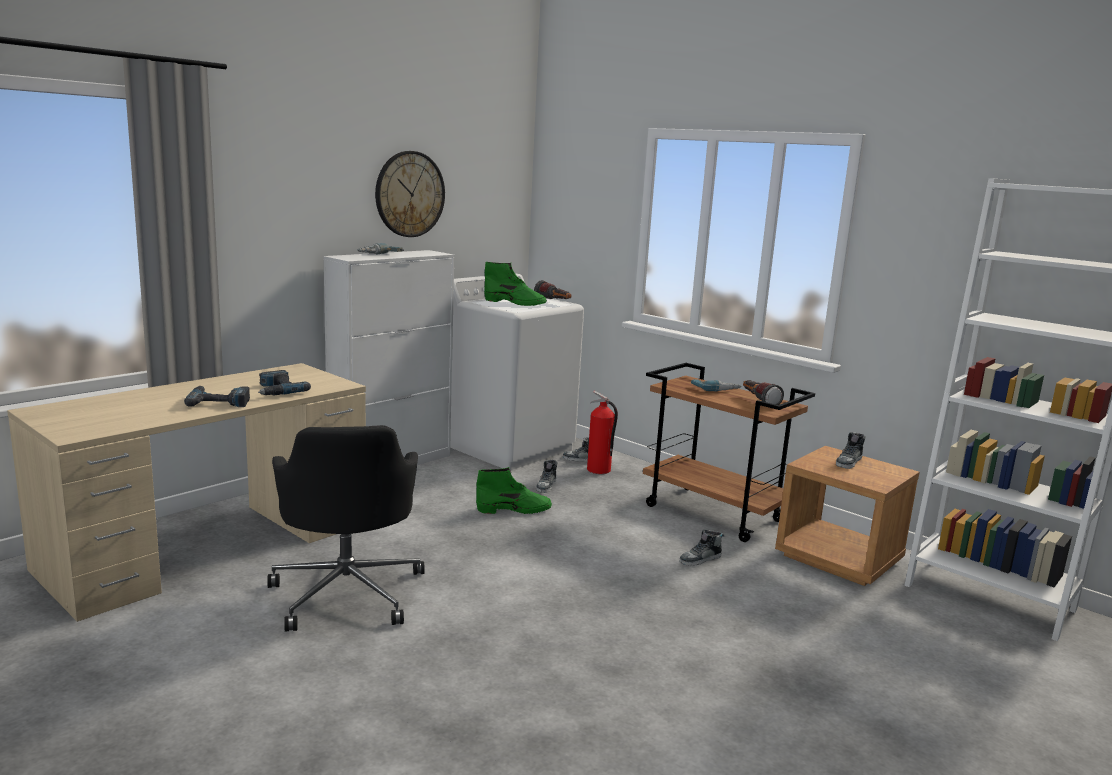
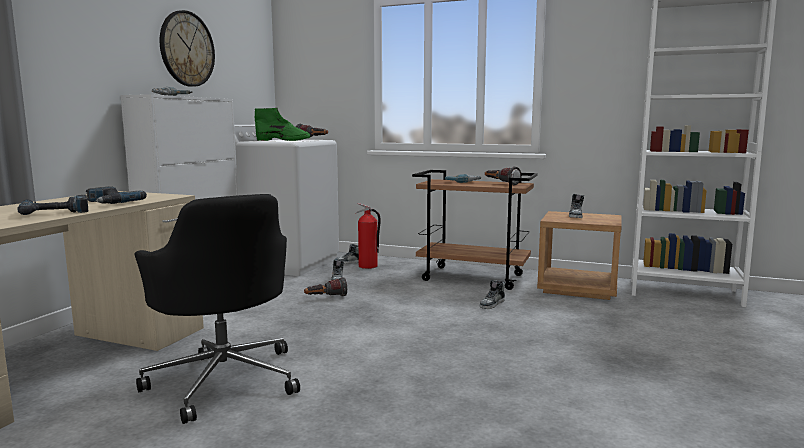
camera: 20 degrees left, 5 degrees down
(514, 509) = (326, 298): green boot -> flashlight

